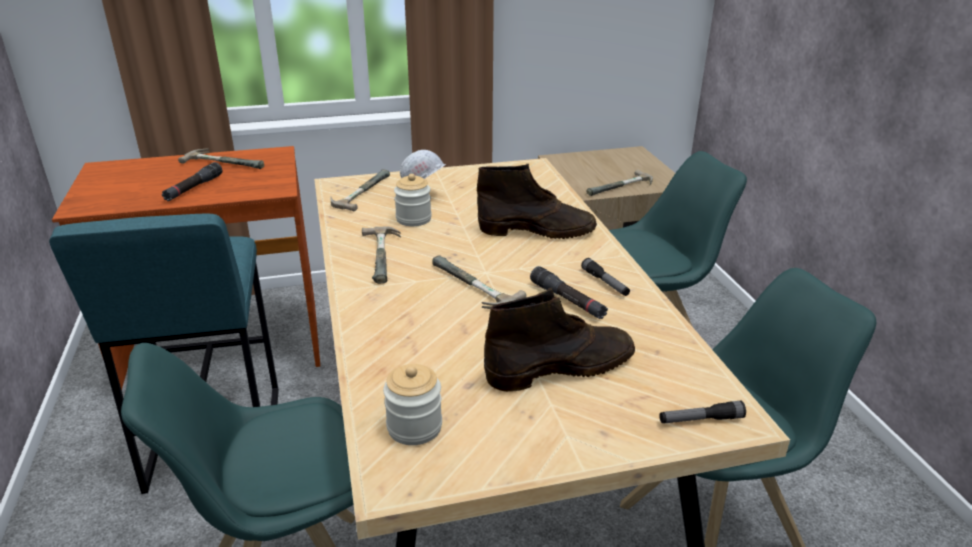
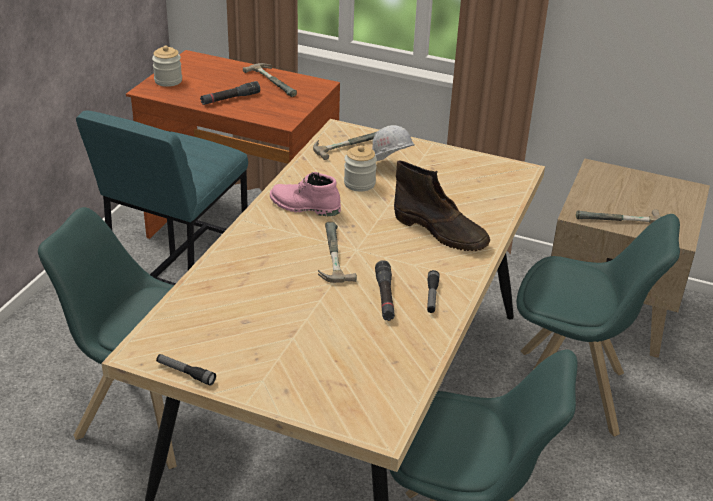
camera: 35 degrees right, 5 degrees up
(386, 256) = (304, 207): hammer -> pink boot
(414, 427) = (185, 330): jar -> jar (168, 81)
(561, 367) = (316, 339): brown boot -> none
(700, 420) = (357, 416): flashlight -> flashlight (185, 373)

